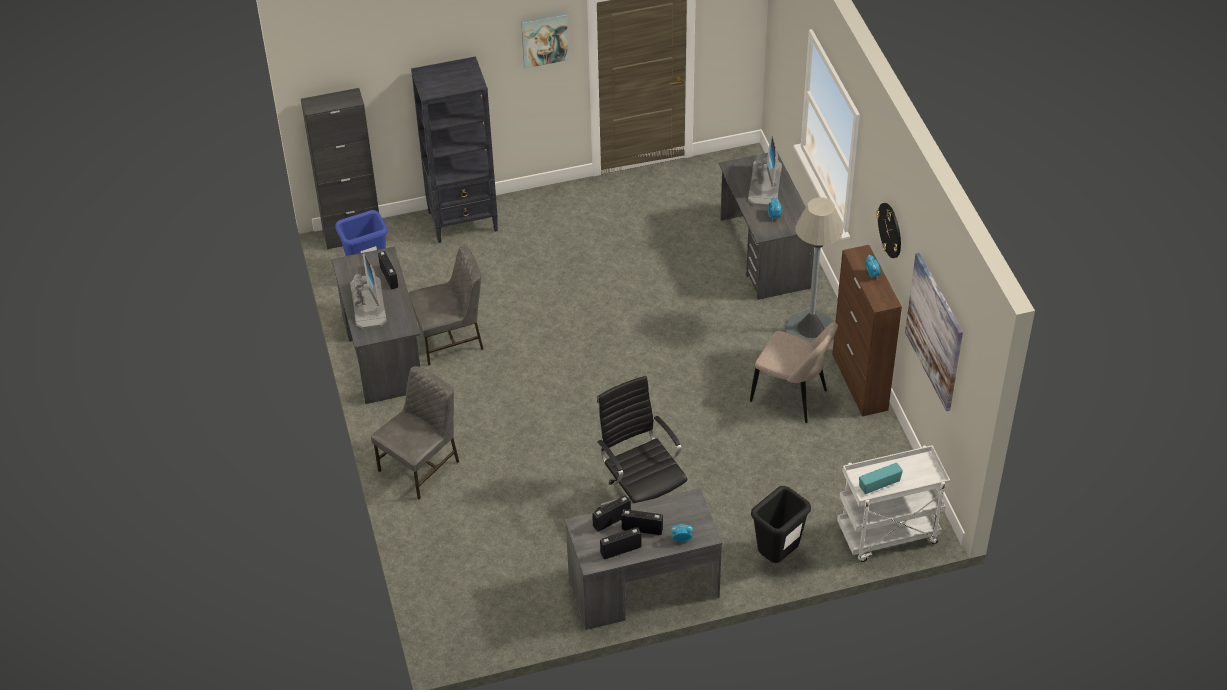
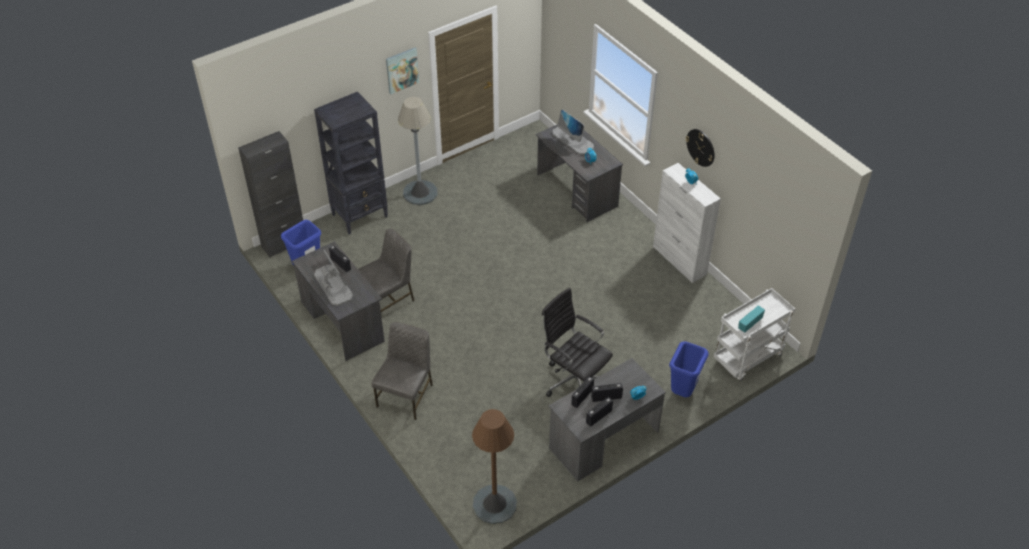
camera: 20 degrees left, 0 degrees up
(469, 628) = (494, 504): none -> brown floor lamp
(765, 182) = (573, 140): monitor -> monitor turned 150 degrees clockwise
(777, 556) = (682, 392): black trash can -> blue trash can
(792, 397) = (640, 282): beige chair -> none
(810, 330) = (631, 234): grey floor lamp -> grey floor lamp (420, 193)
(859, 382) = (679, 261): brown cabinet -> white cabinet
(935, 331) = (759, 208): picture -> none

